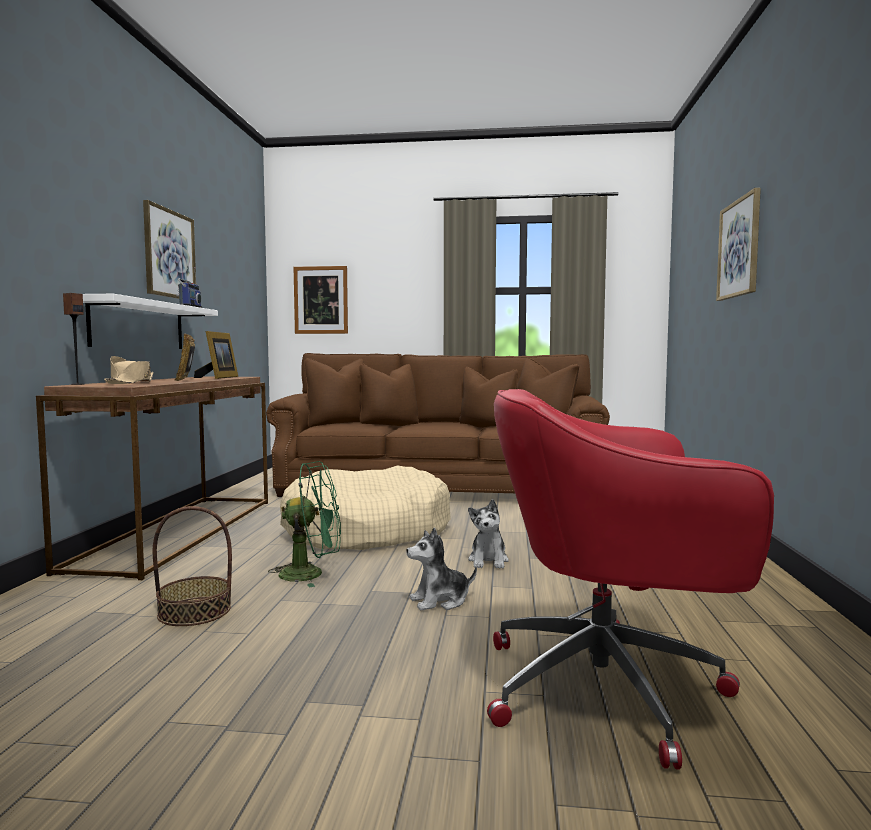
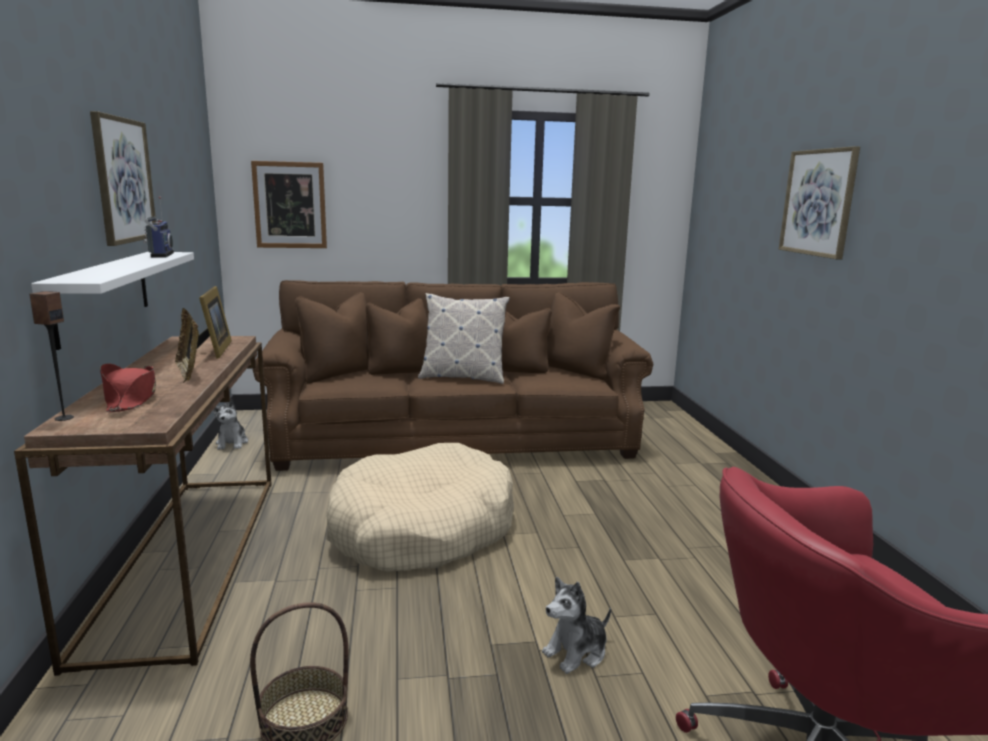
camera: 15 degrees left, 10 degrees up
(130, 382) = (130, 399): beige hat -> red hat
(311, 574) = (405, 622): green fan -> none
(437, 427) = (463, 377): none -> pillow
(488, 561) = (586, 571): plush toy -> plush toy (232, 443)

